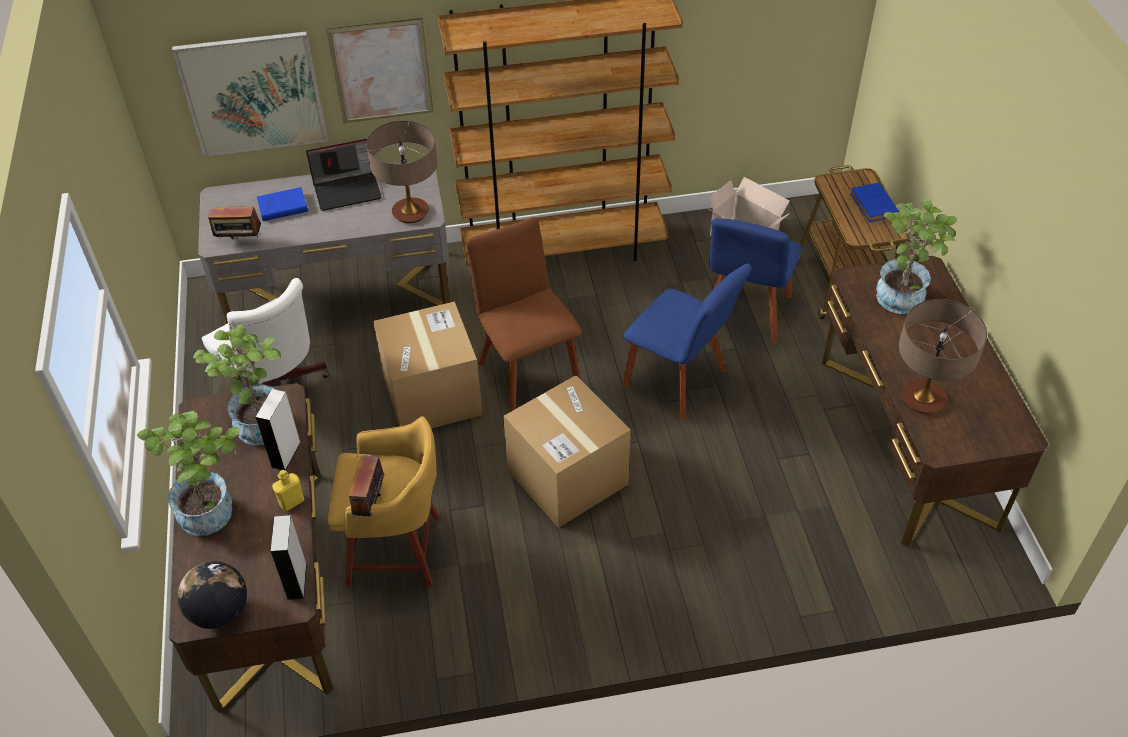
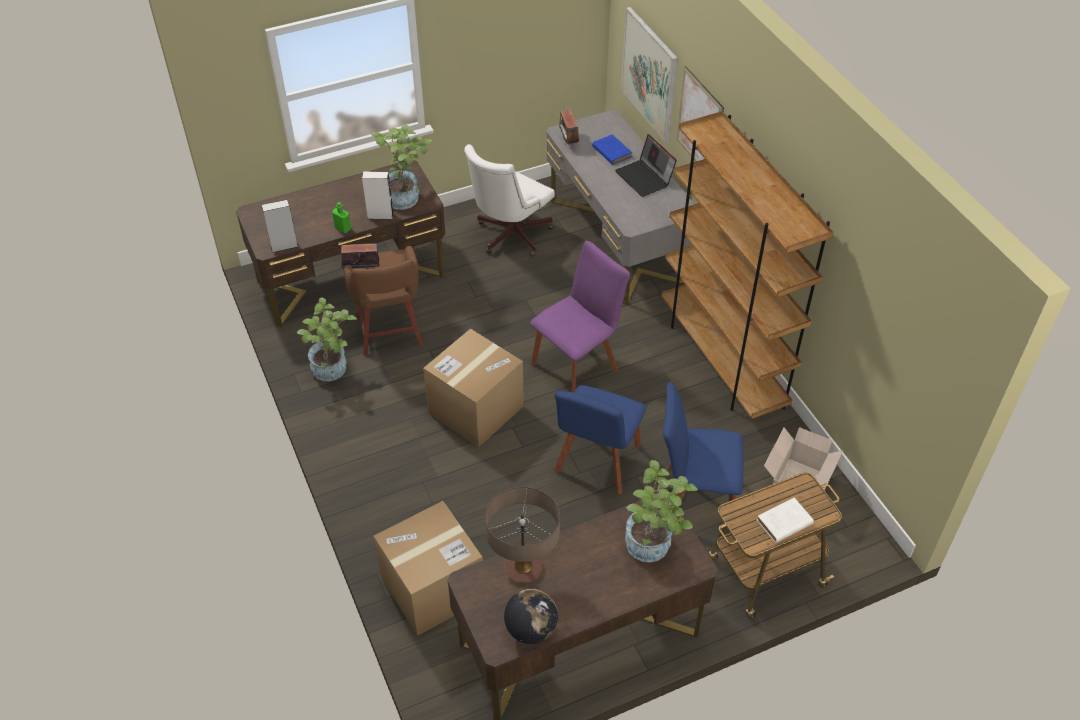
camera: 75 degrees right, 0 degrees up
(213, 508) = (332, 197): potted plant -> potted plant (333, 370)
(220, 611) = (258, 221): globe -> globe (531, 629)
(291, 502) = (343, 228): yellow bottle -> green bottle
(398, 551) = (389, 331): yellow stool -> brown stool
(411, 213) = (633, 216): table lamp -> none
(432, 395) = (532, 316): cardboard box -> cardboard box (433, 588)
(527, 369) = (577, 364): brown chair -> purple chair
(874, 206) = (783, 523): blue book -> white book

